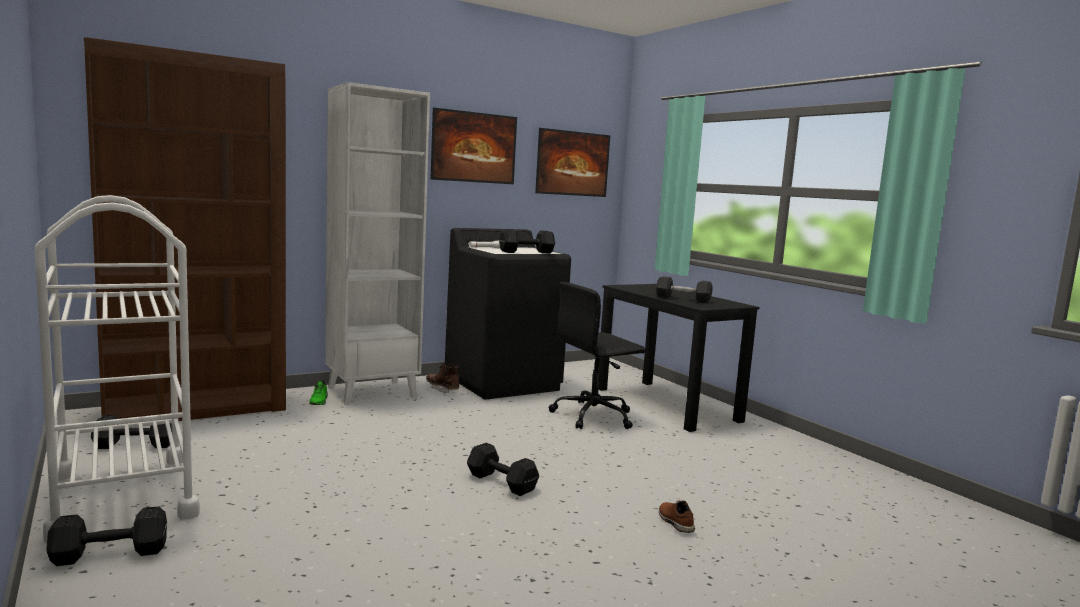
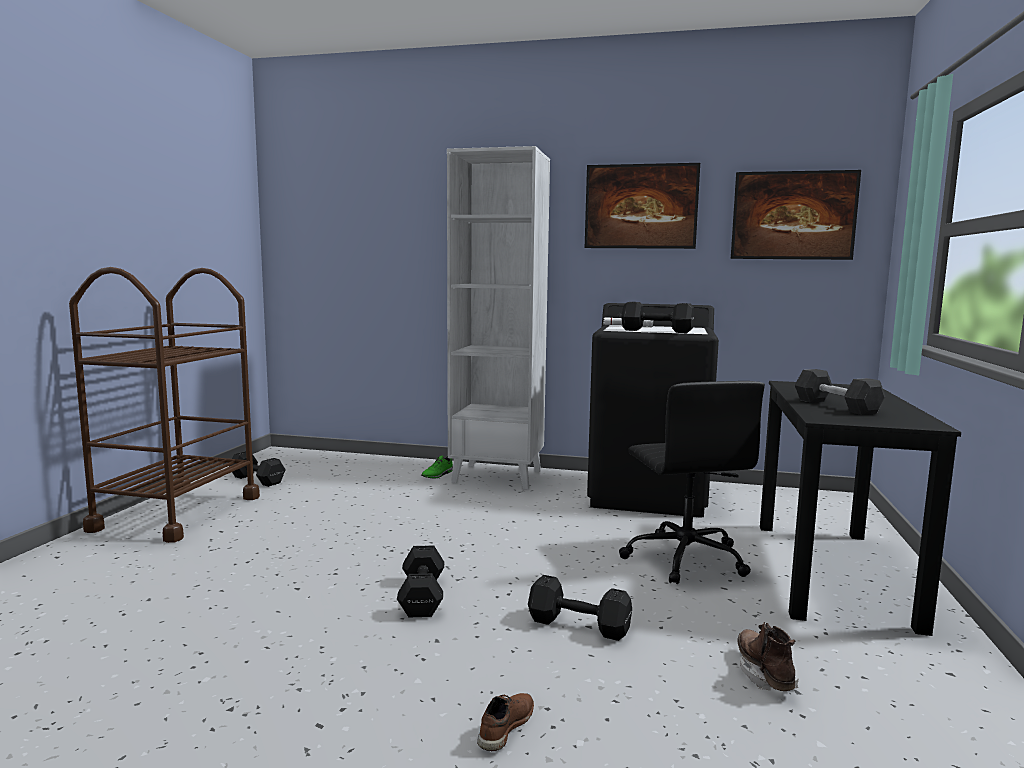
camera: 45 degrees right, 0 degrees up
(112, 554) = (89, 551): black dumbbell -> black dumbbell (581, 626)
(123, 495) = (177, 513): white cart -> brown cart
(196, 408) = (345, 462): brown bookcase -> none
(442, 389) = (567, 487): brown boot -> brown boot (764, 674)
(594, 416) = (684, 558): black office chair -> black office chair turned 120 degrees counterclockwise

